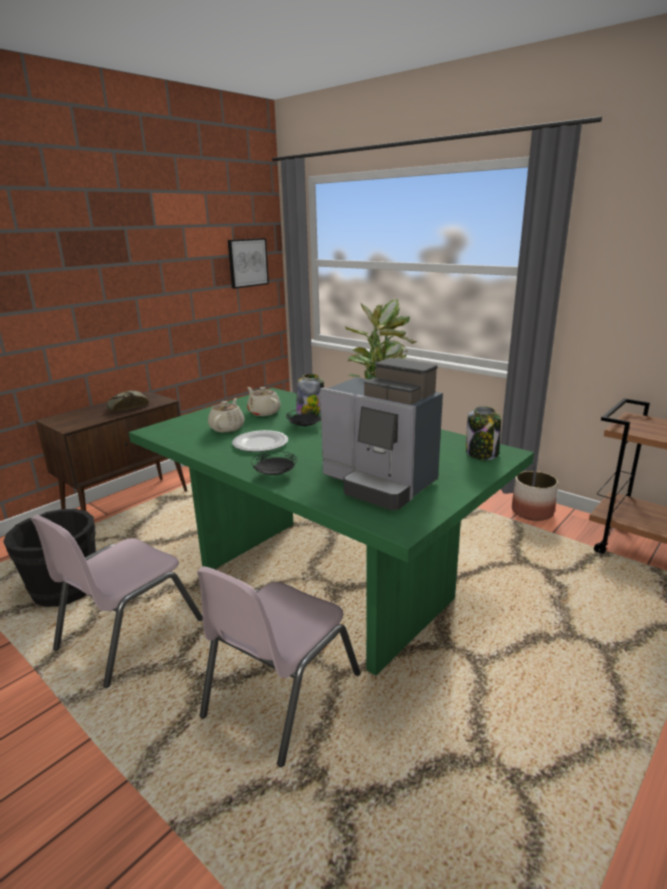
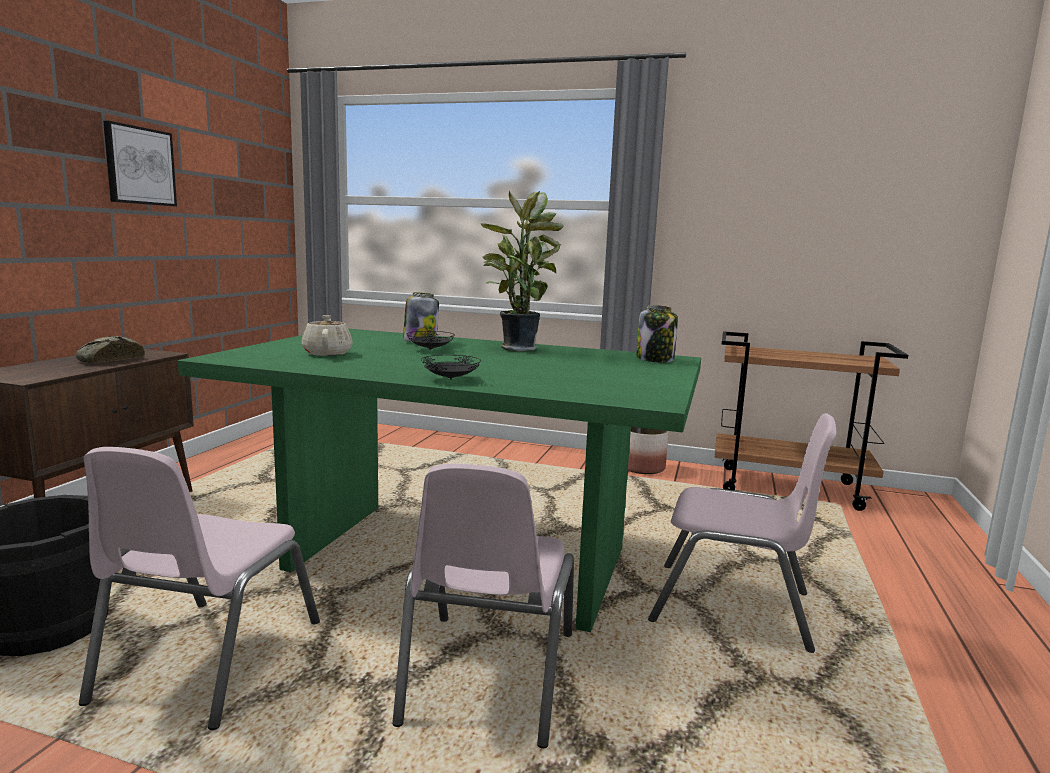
camera: 25 degrees left, 10 degrees down
(247, 262) = (254, 191): picture -> picture (139, 166)
(261, 444) = (394, 362): plate -> none
(264, 412) = (358, 342): beige teapot -> none
(380, 483) = (584, 379): coffee machine -> none
(512, 681) = (732, 607): none -> pink chair

